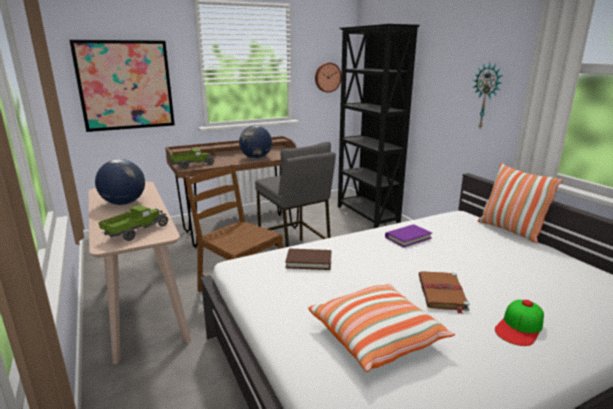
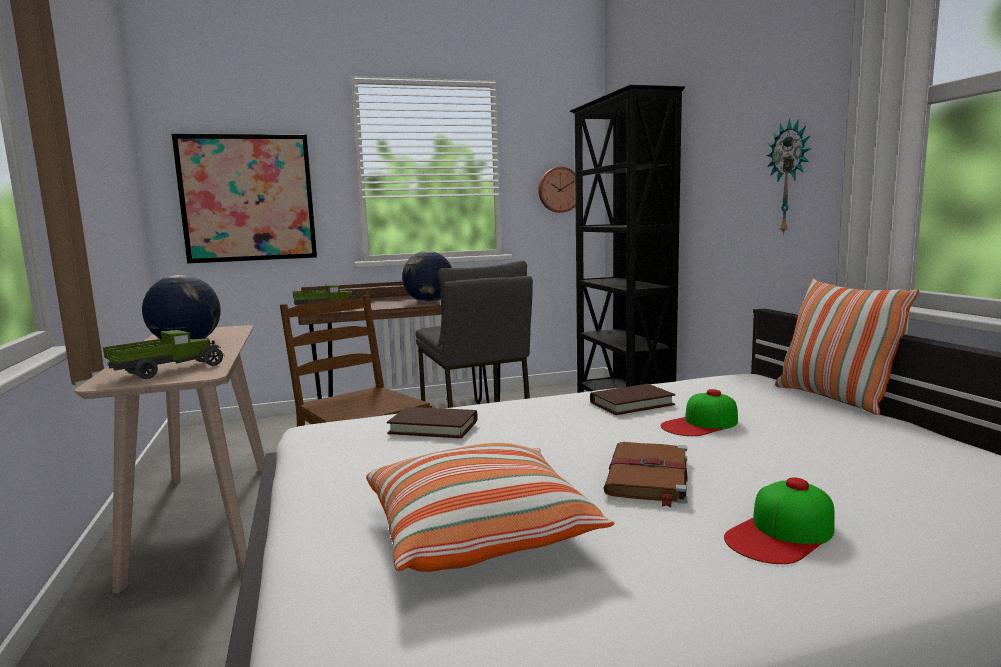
camera: 10 degrees right, 10 degrees down
(408, 238) = (631, 403): purple book -> brown book
(451, 253) = (700, 424): none -> cap

